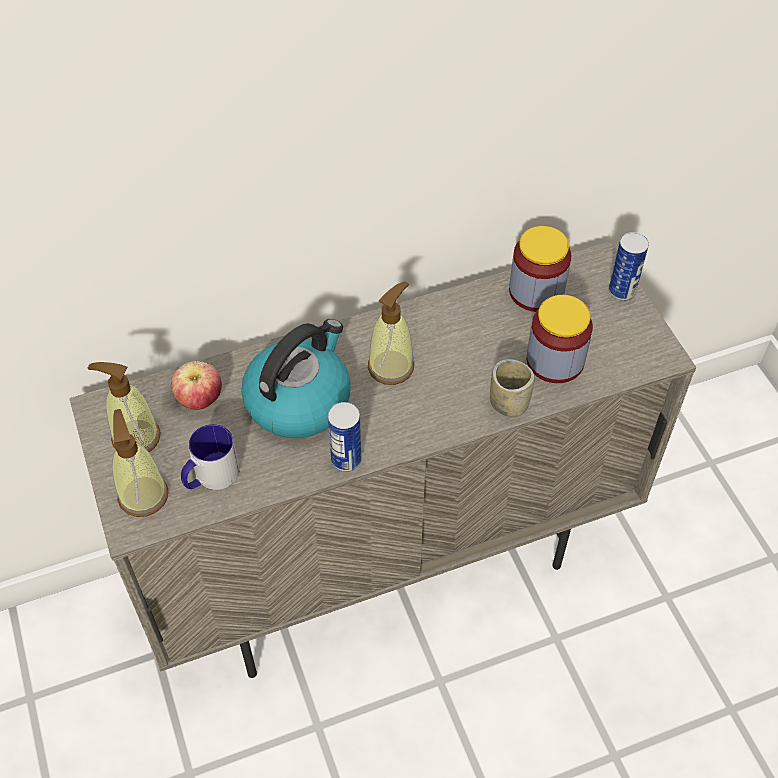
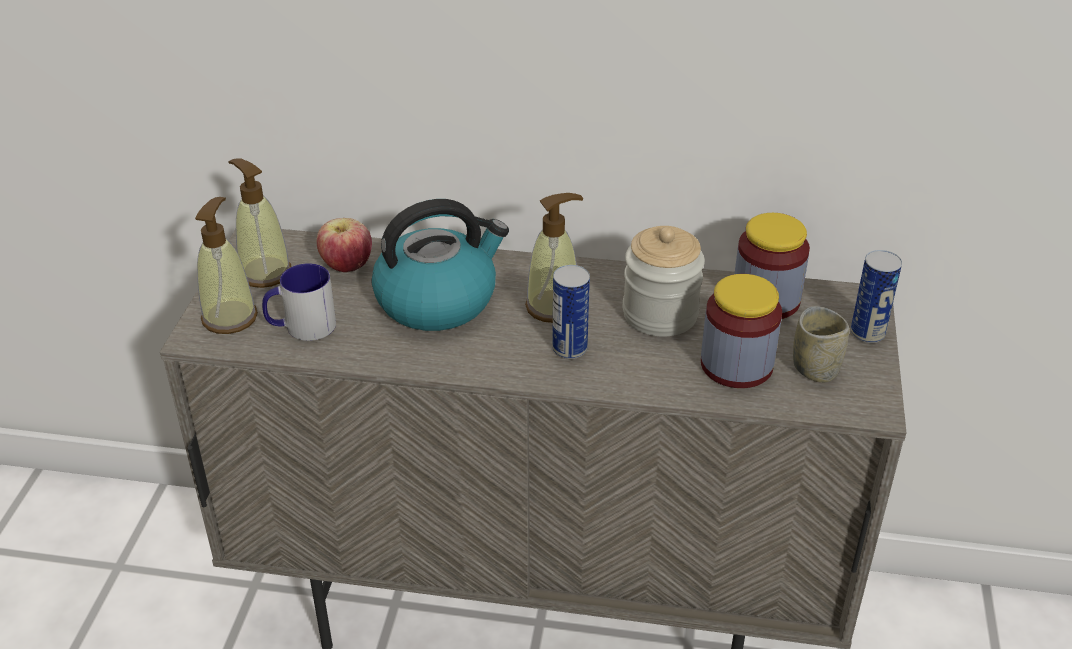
camera: 30 degrees right, 15 degrees down
(346, 460) = (440, 364): can -> can (569, 348)
(472, 338) = (660, 314): none -> jar
(509, 403) = (652, 382): cup -> cup (815, 369)

